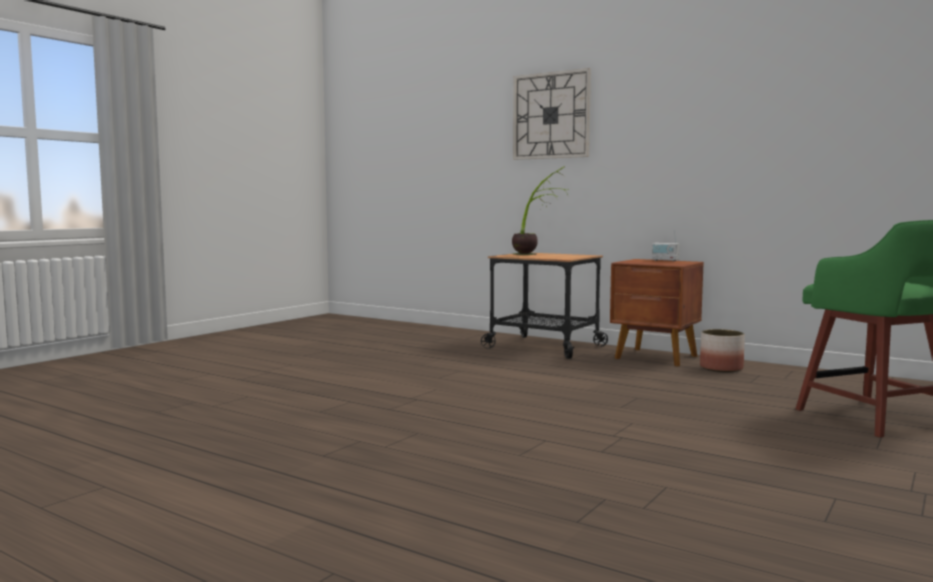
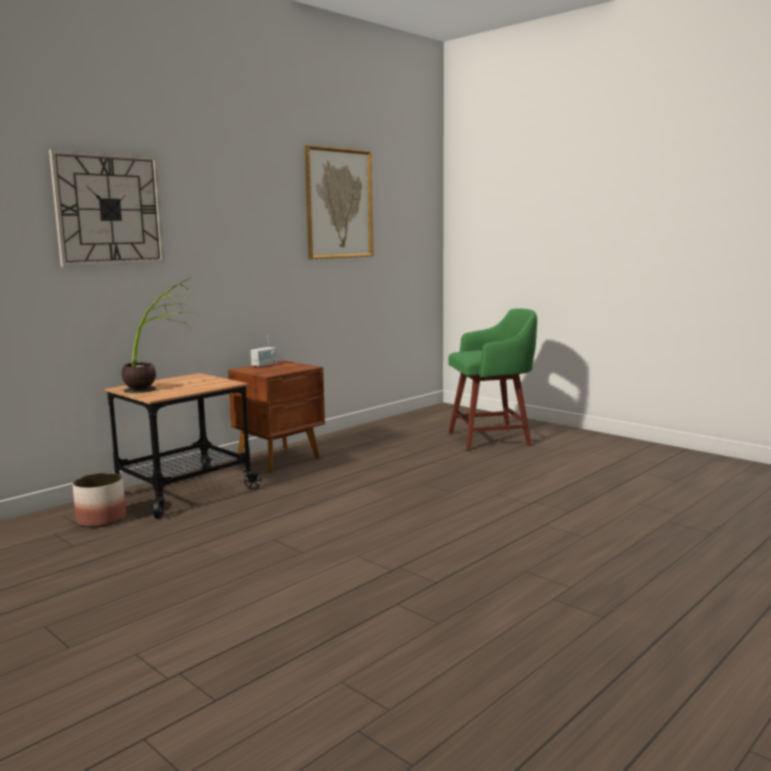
camera: 80 degrees left, 5 degrees up
(721, 368) = (337, 448): planter -> planter (101, 519)
(815, 85) = (339, 203): none -> picture

